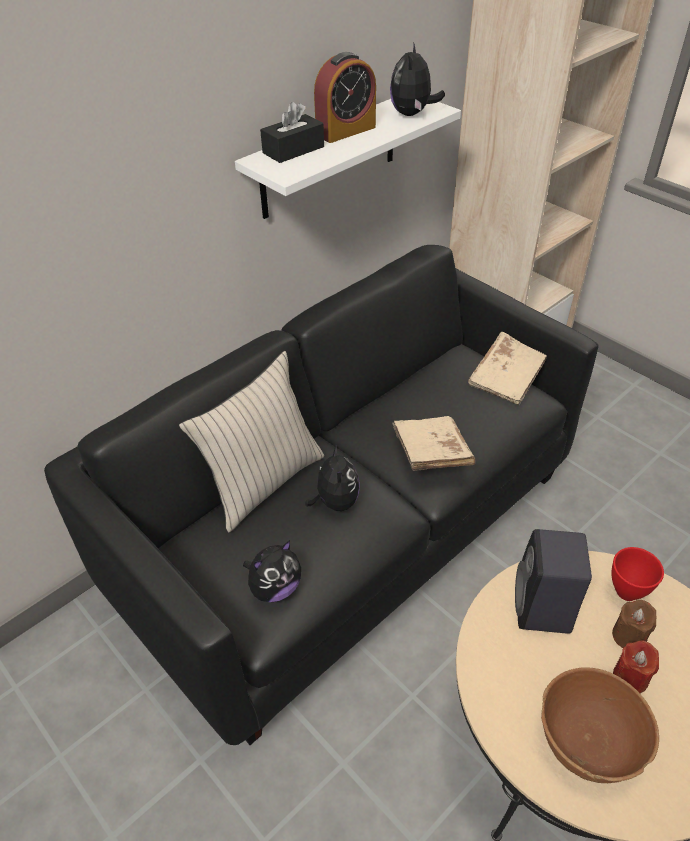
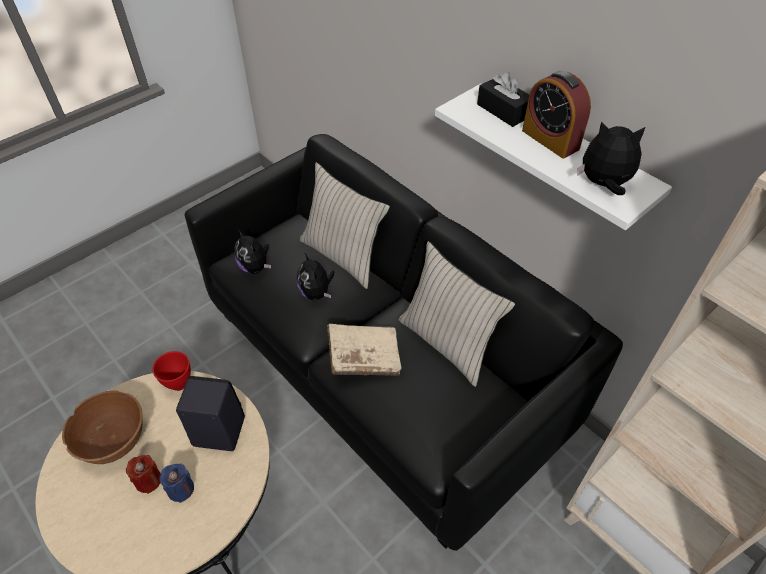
camera: 90 degrees right, 5 degrees up
(335, 502) = (316, 293): plush toy -> plush toy turned 75 degrees clockwise
(401, 389) = (447, 342): none -> beige pillow
(509, 376) = (468, 433): beige book -> none
(628, 592) = (219, 499): red bowl -> red bowl (178, 384)
(629, 636) = (181, 489): brown candle -> blue candle

